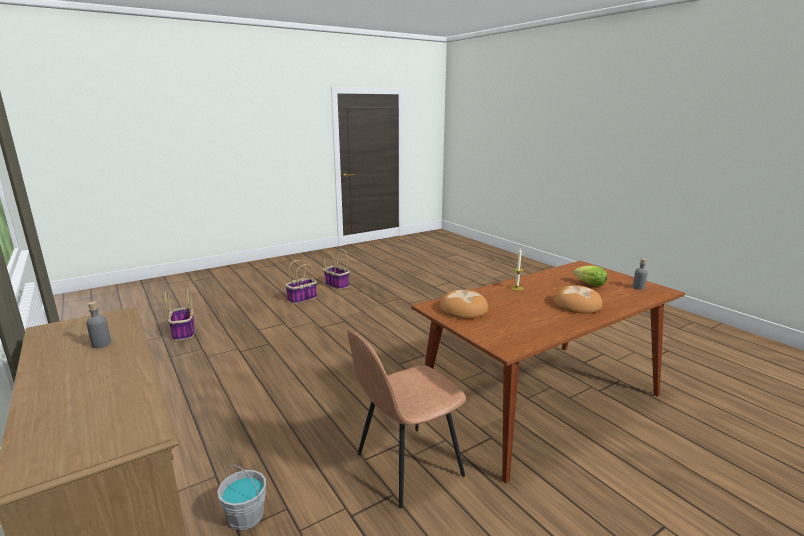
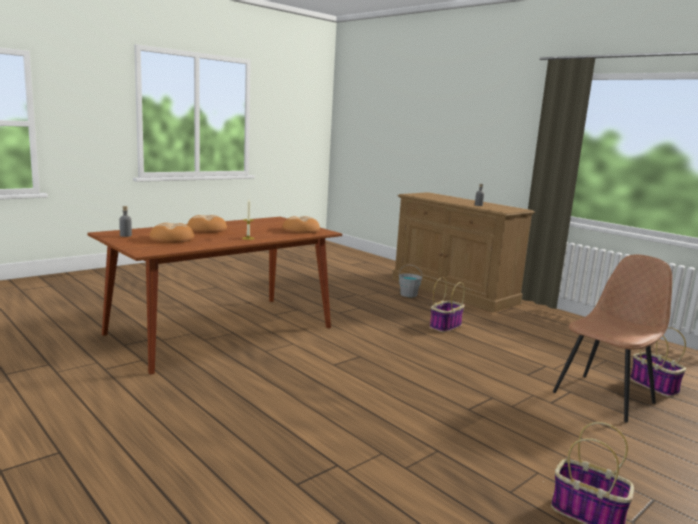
camera: 170 degrees right, 5 degrees down
(302, 299) = (599, 458): basket -> basket (445, 326)
(406, 465) = (332, 305): brown chair -> brown chair (605, 397)
(588, 284) = (172, 238): lettuce -> bread

